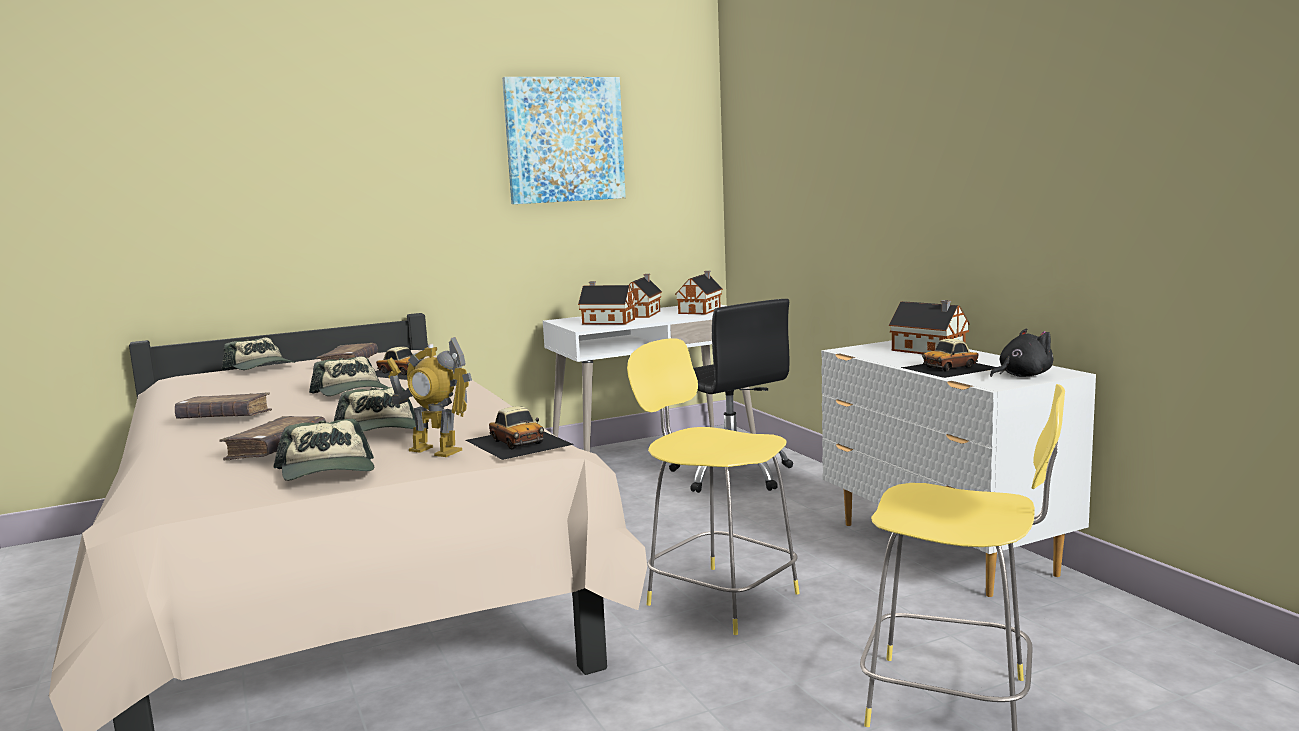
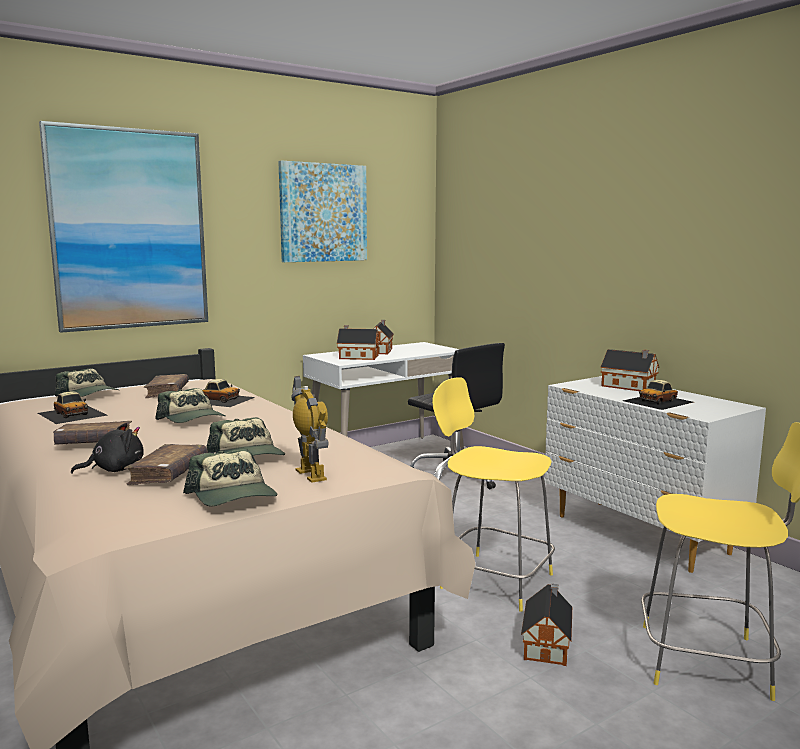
camera: 10 degrees left, 0 degrees up
(317, 171) = (129, 229): none -> picture
(435, 451) = (311, 474): toy robot -> toy robot turned 135 degrees counterclockwise
(518, 442) = (375, 465): toy car -> toy car (72, 414)
(701, 310) = (424, 349): toy house -> toy house (547, 643)
(1022, 375) = (716, 408): black plush toy -> black plush toy (114, 470)

